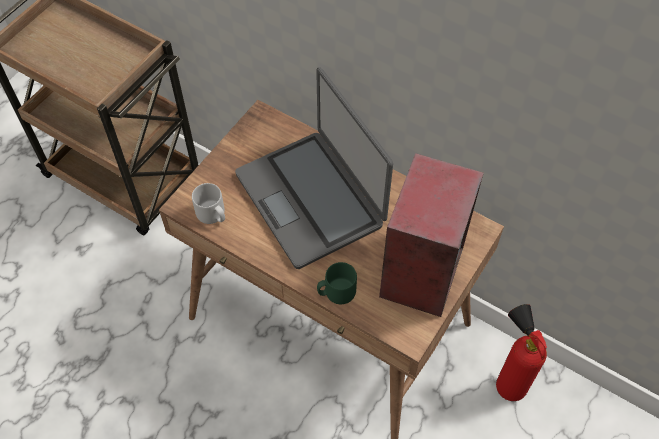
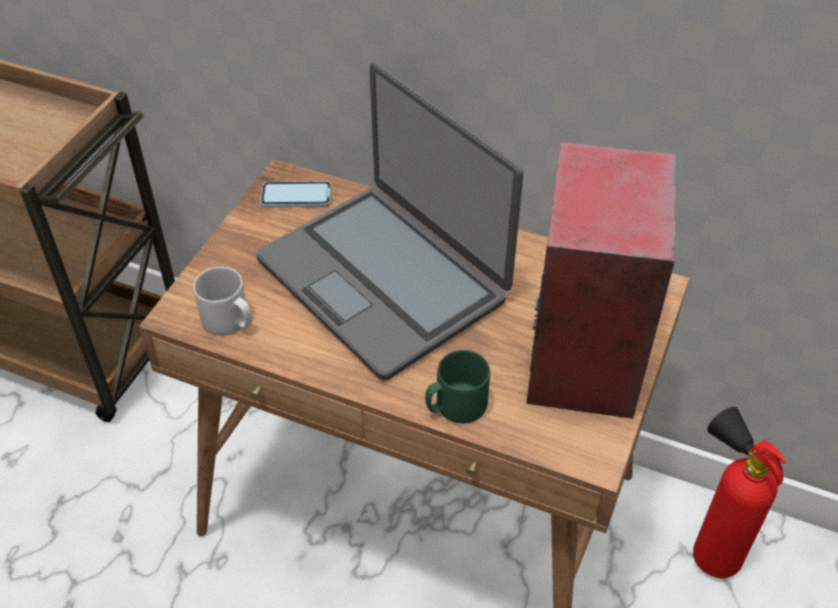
camera: 10 degrees left, 10 degrees down
(268, 130) = (296, 196): none -> phone

